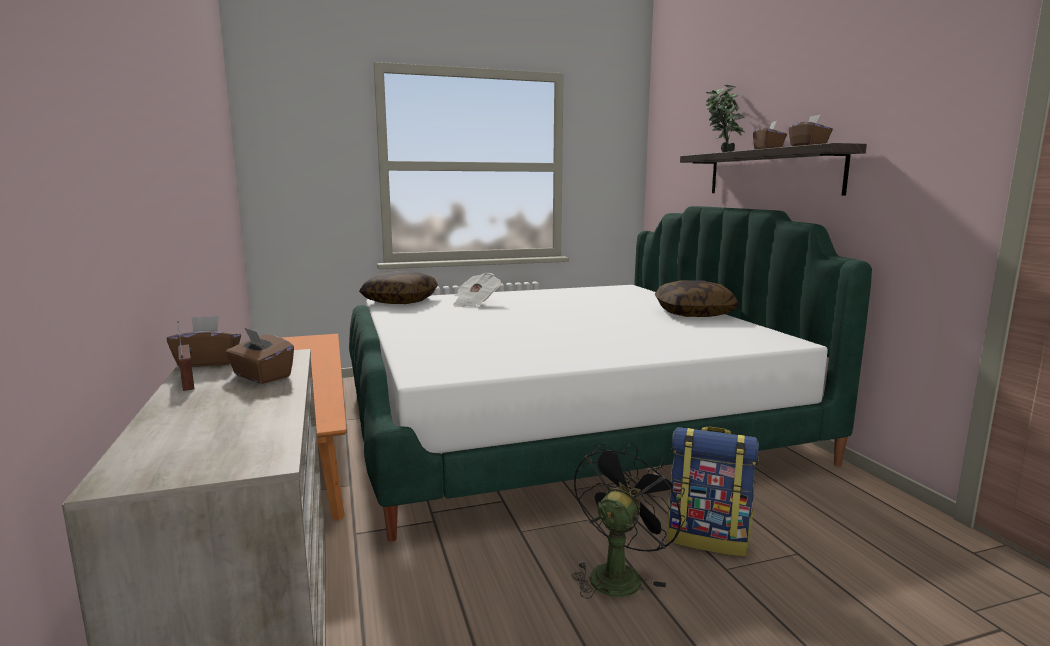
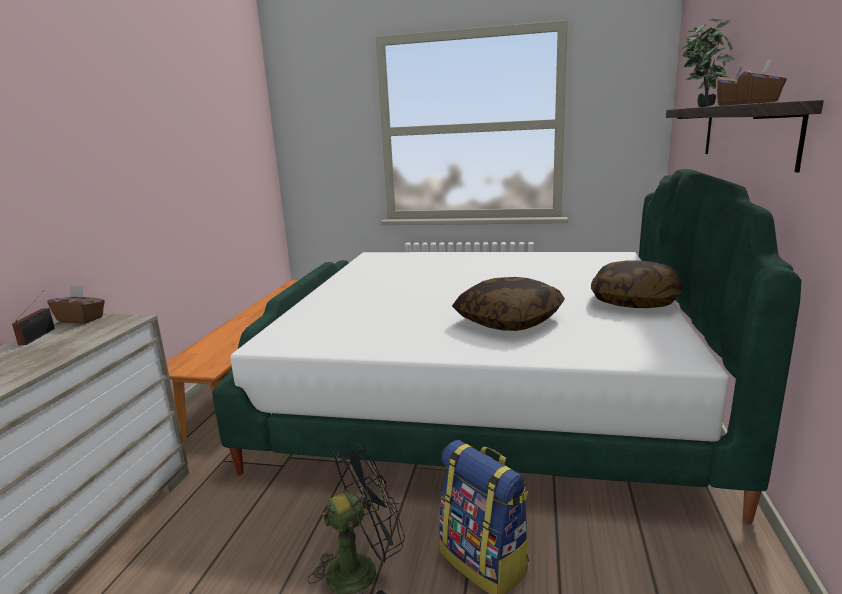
camera: 30 degrees right, 5 degrees up
(261, 376) = (77, 339): brown tissue box -> none
(400, 301) = (381, 257): pillow -> pillow (508, 320)
(475, 303) = (436, 265): newspaper -> none

